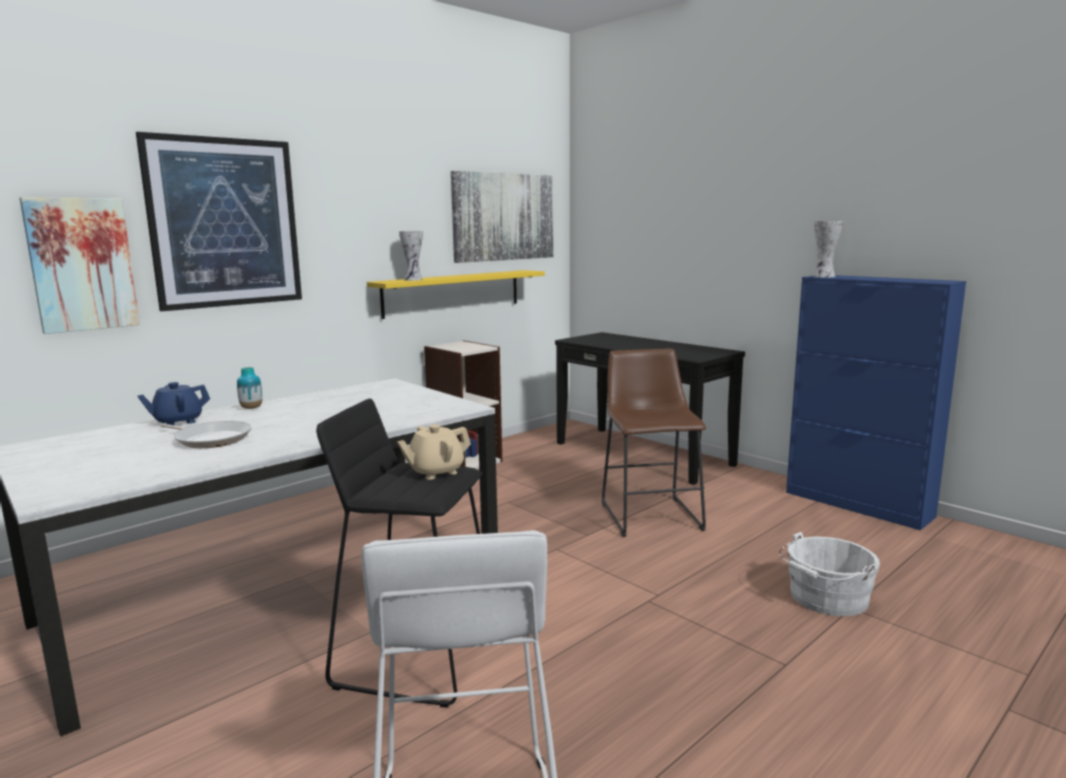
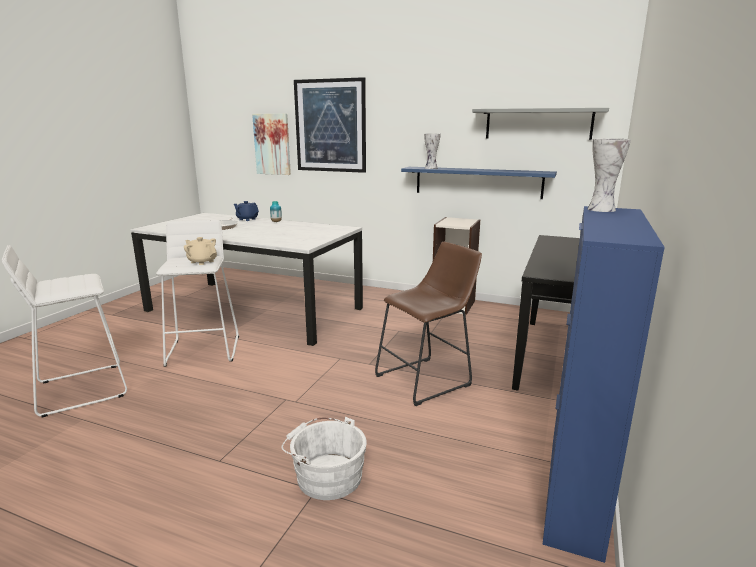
camera: 65 degrees right, 5 degrees up
(416, 657) = (204, 350): black stool -> white stool
(453, 293) = (477, 182): yellow shelf -> blue shelf
(504, 217) = (538, 124): picture -> grey shelf

